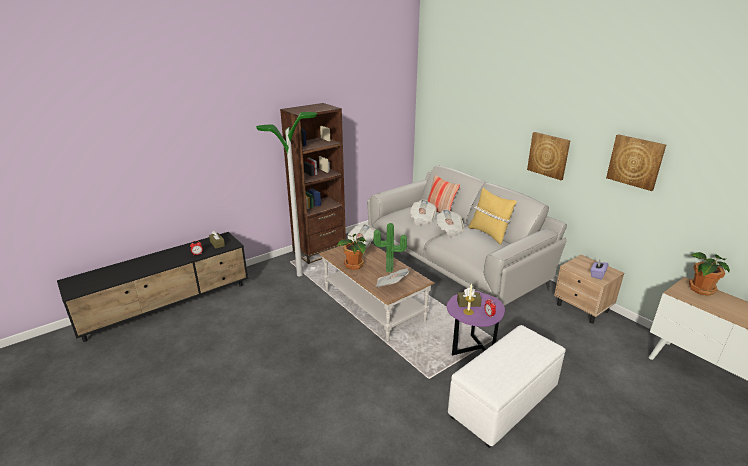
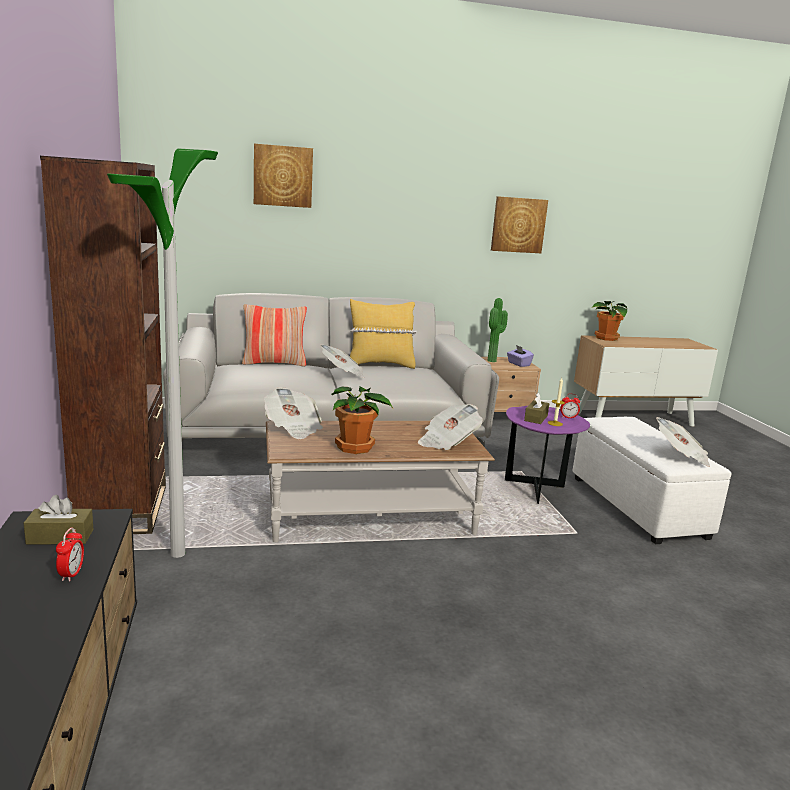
camera: 65 degrees left, 10 degrees down
(389, 271) = (404, 432): potted plant -> potted plant (493, 361)
(422, 219) = (283, 374): newspaper -> newspaper (681, 456)
(548, 155) = (411, 239): picture -> picture (283, 176)

